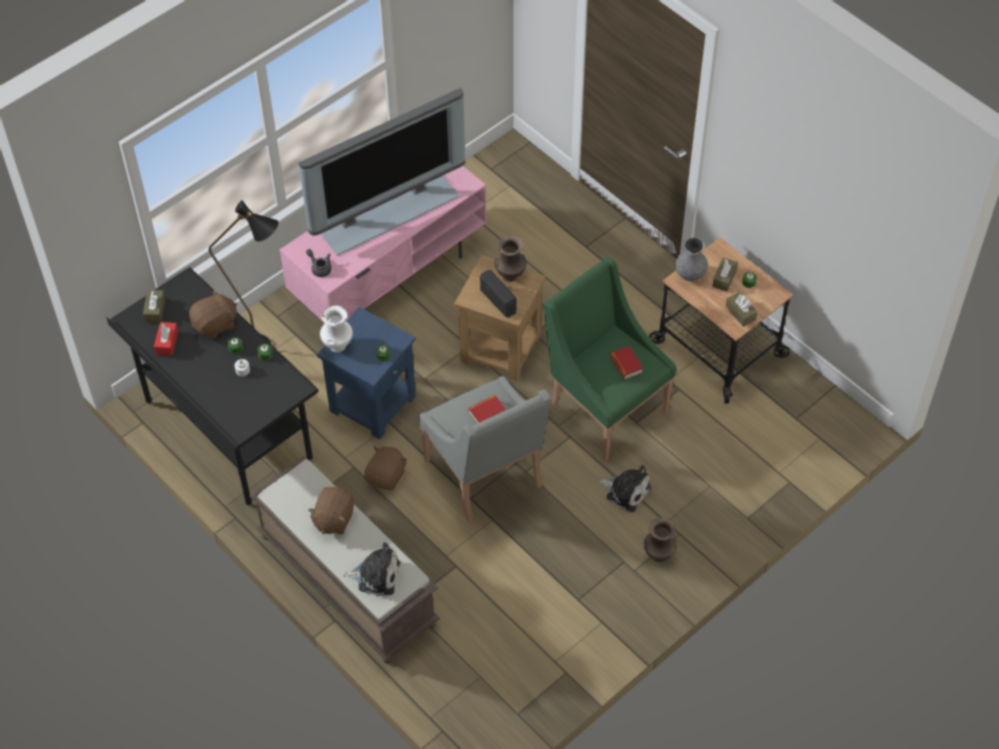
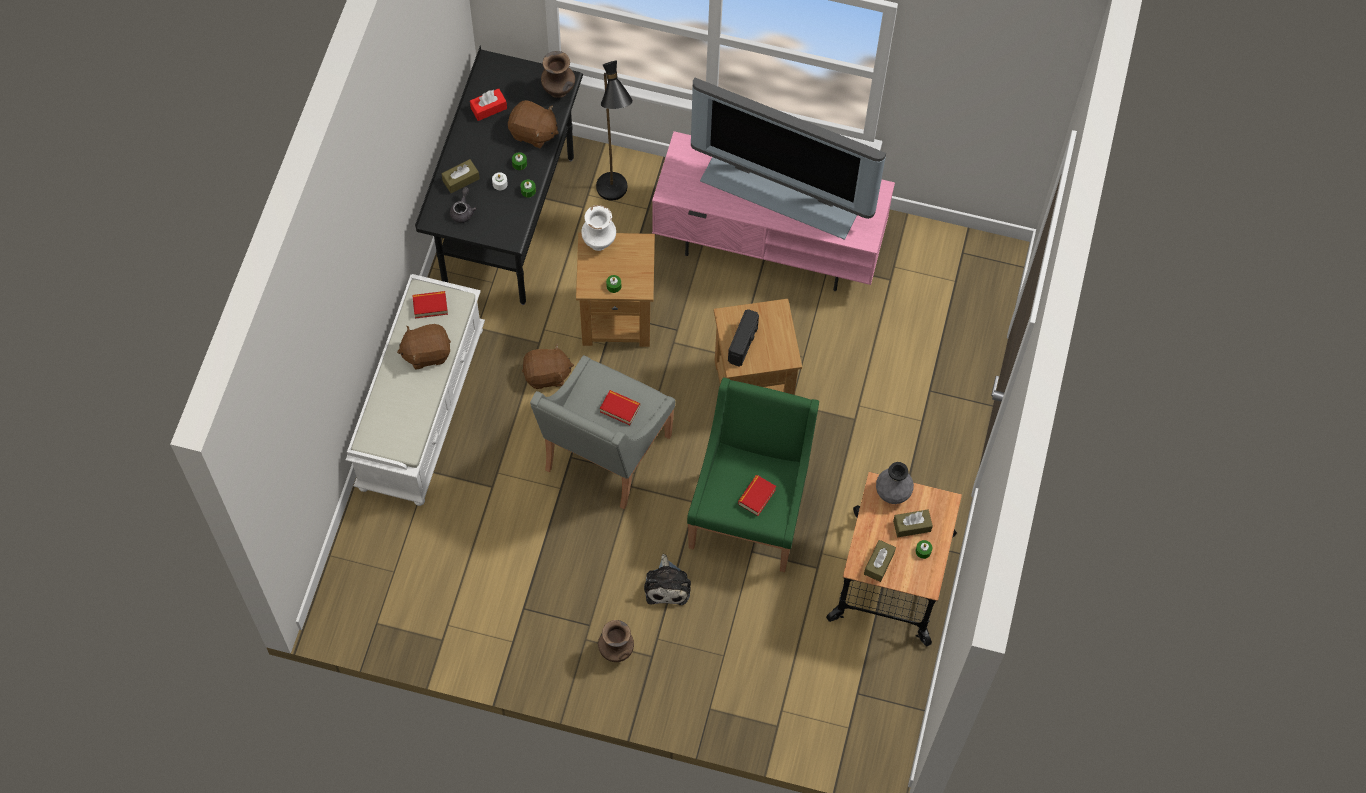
camera: 55 degrees right, 10 degrees up
(155, 310) = (516, 77): brown tissue box -> brown tissue box (461, 180)
(293, 494) = (430, 306): none -> book
(320, 267) = (676, 176): grey teapot -> grey teapot (463, 211)
(345, 580) = (420, 406): brown bench -> white bench
(373, 403) = (618, 316): blue side table -> brown side table
(376, 575) = (392, 420): plush toy -> none
(511, 275) = (780, 337): brown vase -> brown vase (559, 91)

